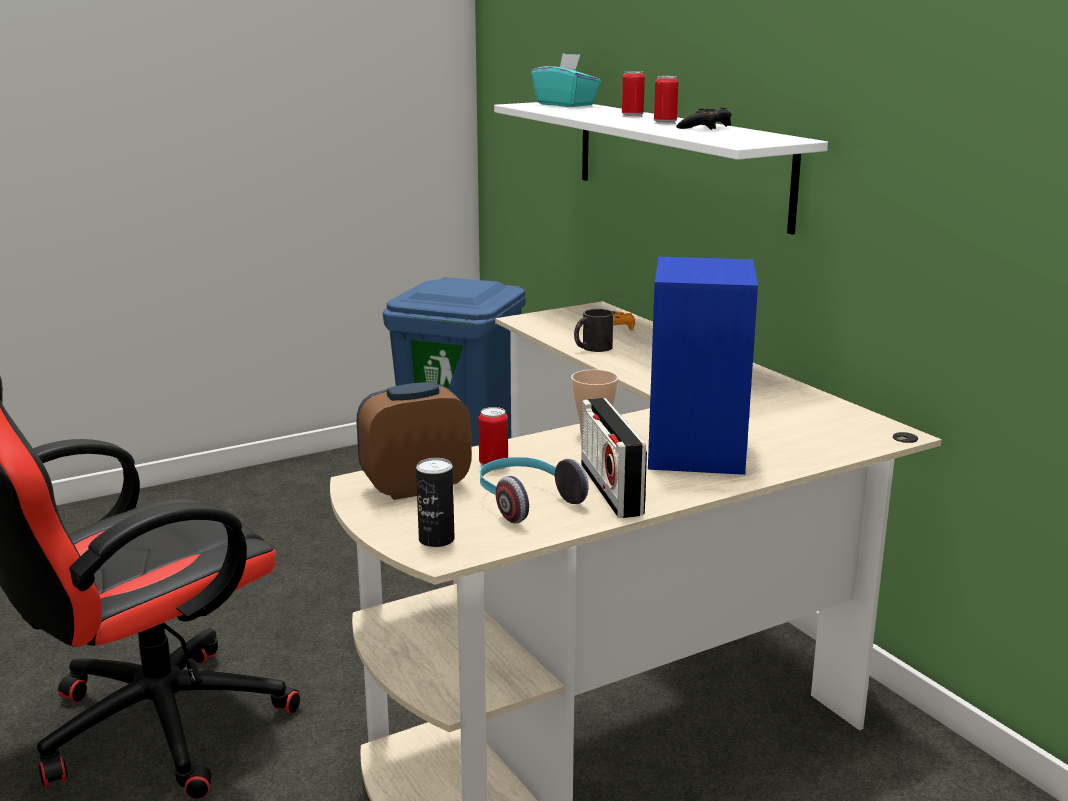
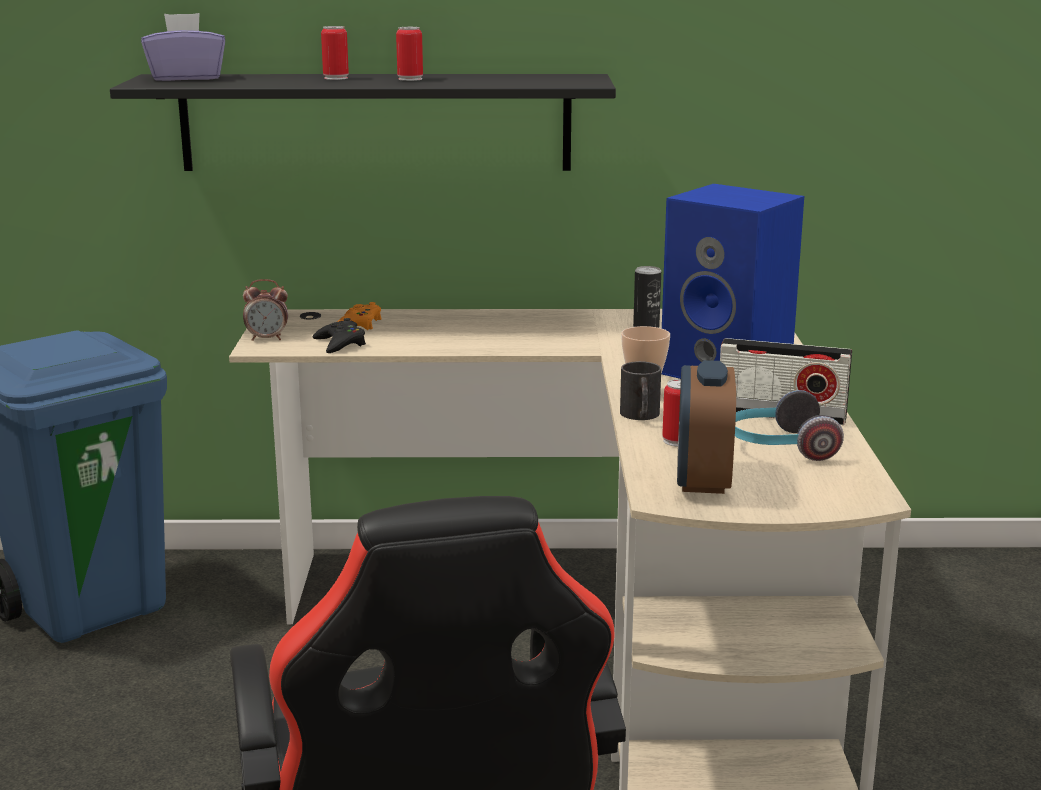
camera: 60 degrees left, 0 degrees up
(436, 540) = (834, 493): can -> can (646, 327)
(543, 317) = (267, 338): none -> alarm clock
(566, 104) = (186, 78): turquoise tissue box -> purple tissue box
(592, 348) = (406, 344): black mug -> black mug (640, 416)
(678, 161) = (376, 122): white shelf -> black shelf
(705, 127) = (466, 77): black game controller -> black game controller (340, 343)

